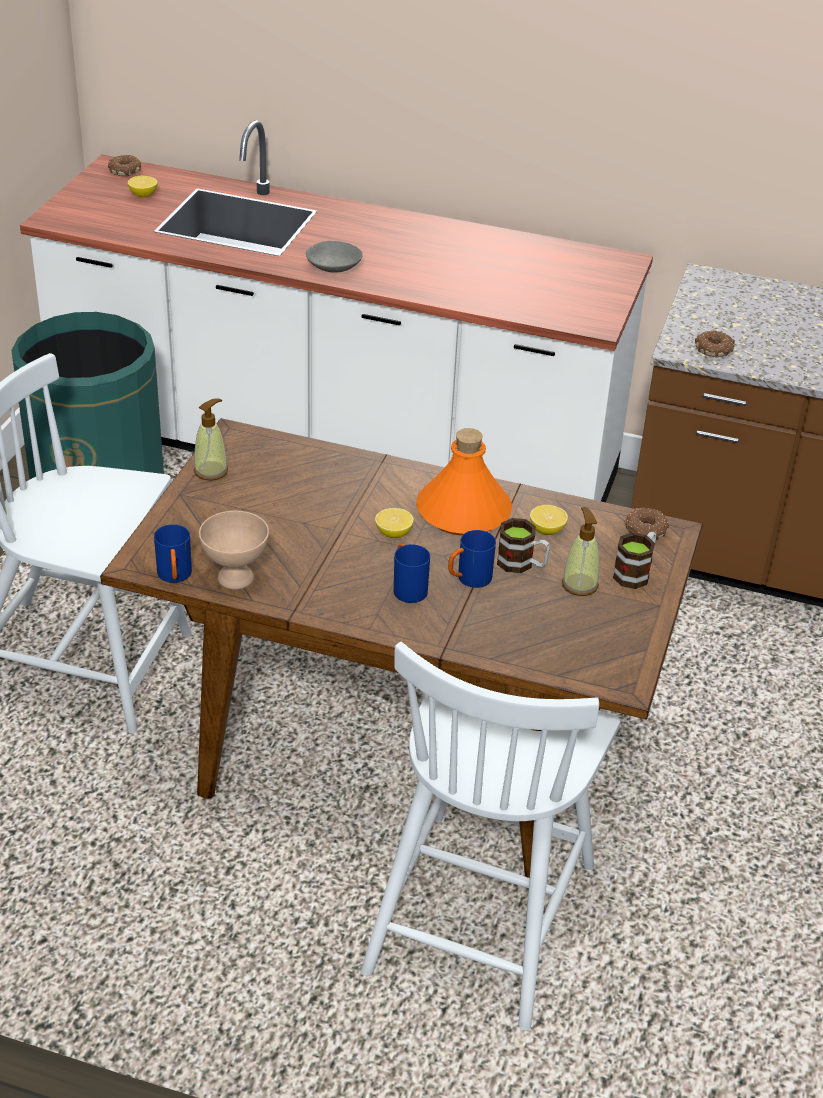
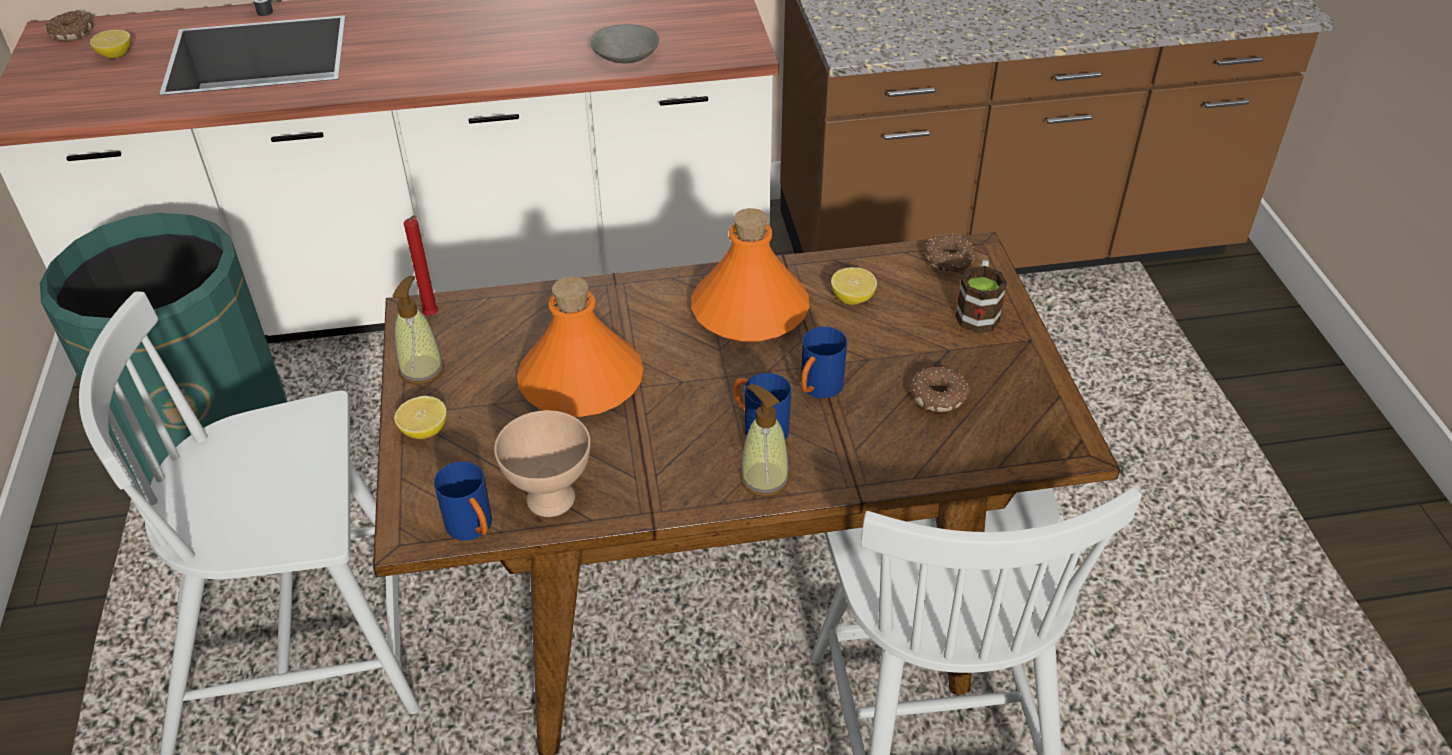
camera: 25 degrees left, 5 degrees up
(241, 440) = (432, 317): none -> red candle
(309, 516) = (581, 382): none -> orange bottle
(333, 266) = (411, 72): grey bowl -> grey bowl (625, 55)
(393, 533) = (693, 366): lemon -> lemon (424, 431)
(522, 564) = (858, 348): mug -> none
(579, 584) = (935, 348): soap dispenser -> soap dispenser (764, 478)
(714, 349) = (884, 41): donut -> donut (939, 395)

